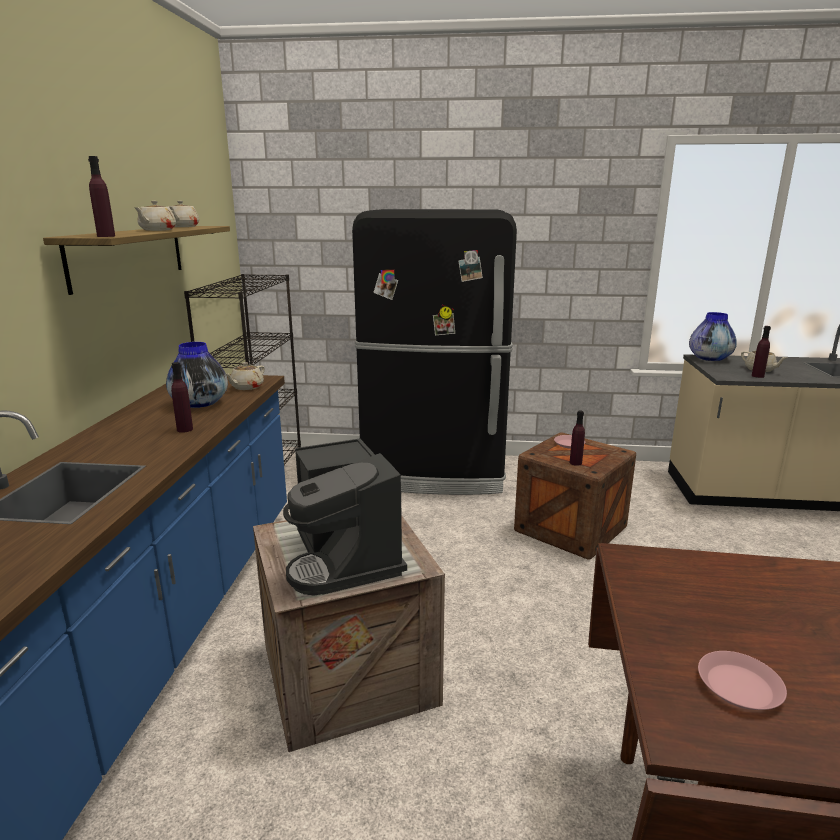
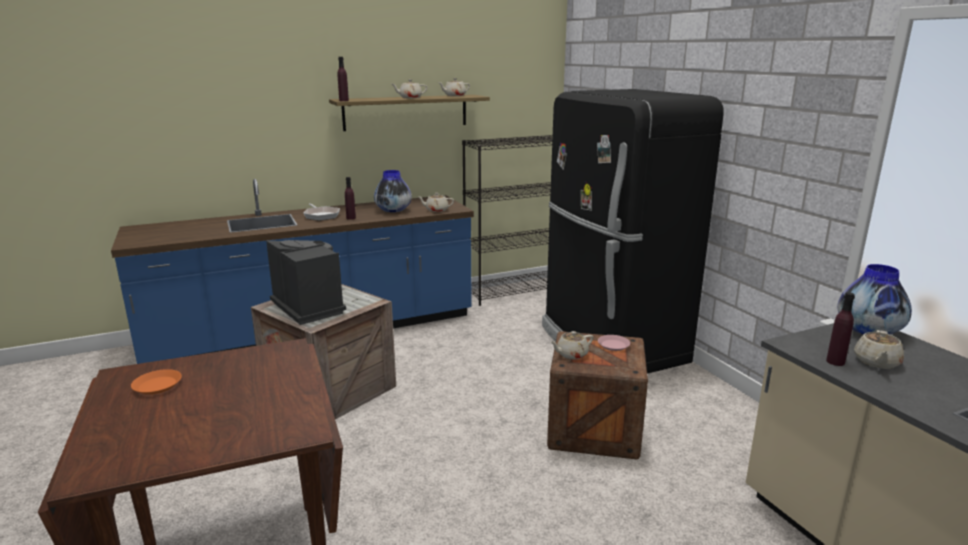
camera: 60 degrees right, 0 degrees up
(126, 443) = (321, 215): none -> frying pan
(345, 559) = (310, 307): coffee machine -> coffee machine turned 105 degrees clockwise
(575, 463) = (571, 354): purple bottle -> beige teapot
(739, 687) = (157, 385): pink plate -> orange plate

